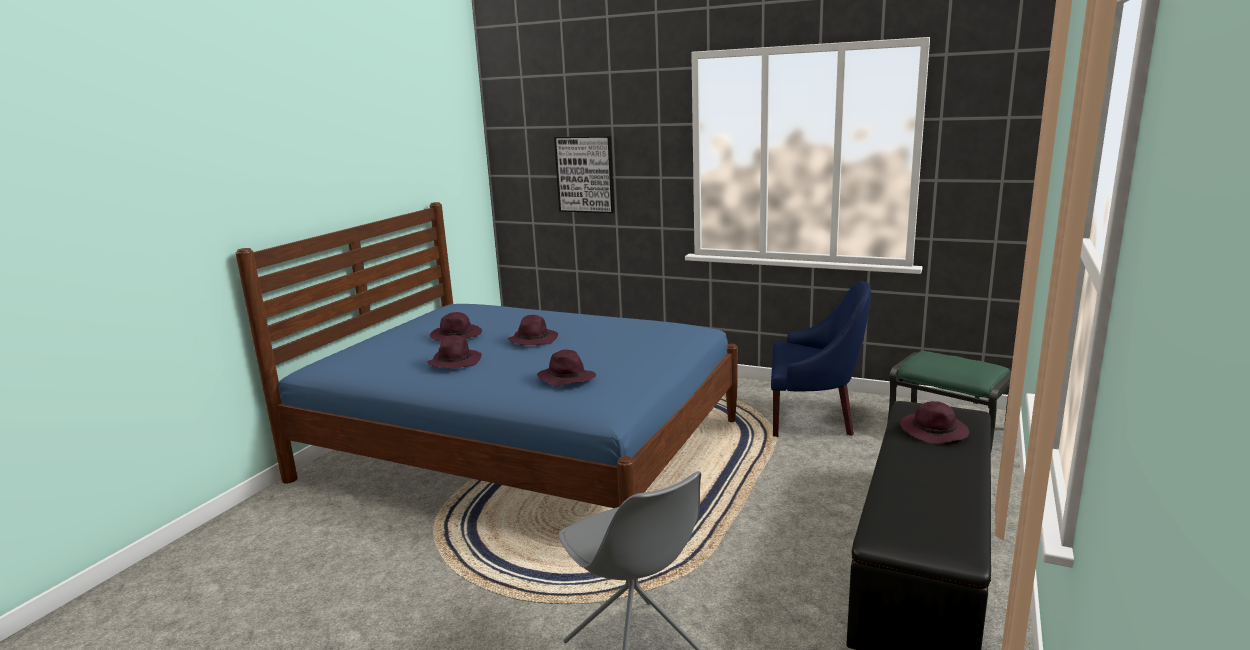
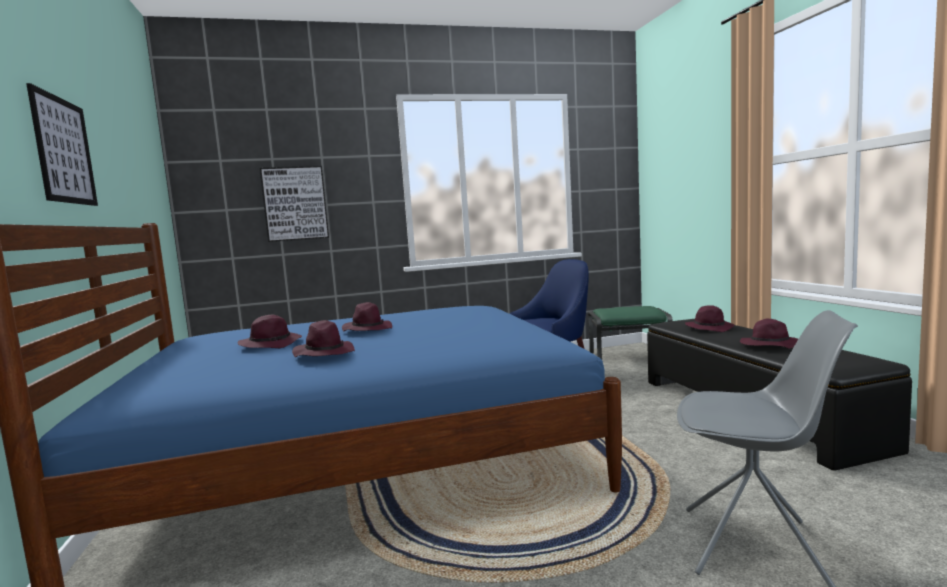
camera: 40 degrees left, 10 degrees down
(338, 171) = (64, 151): none -> picture
(566, 379) = (476, 337): purple hat -> purple hat (769, 345)

